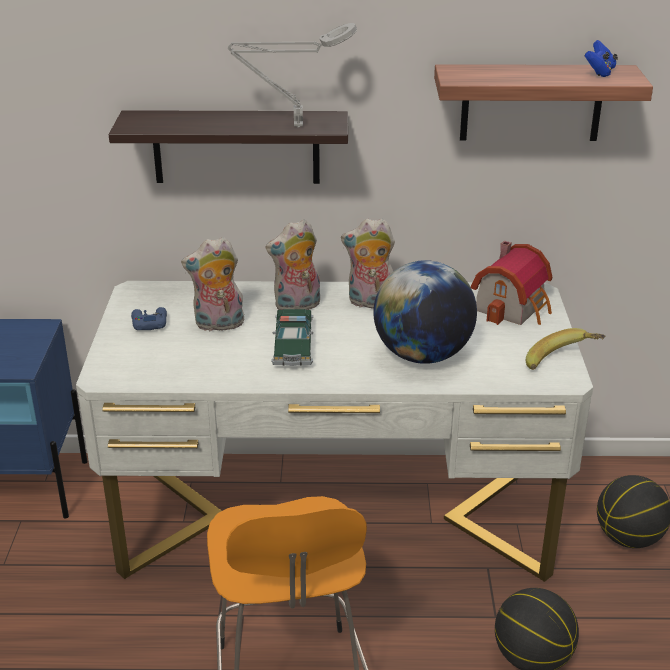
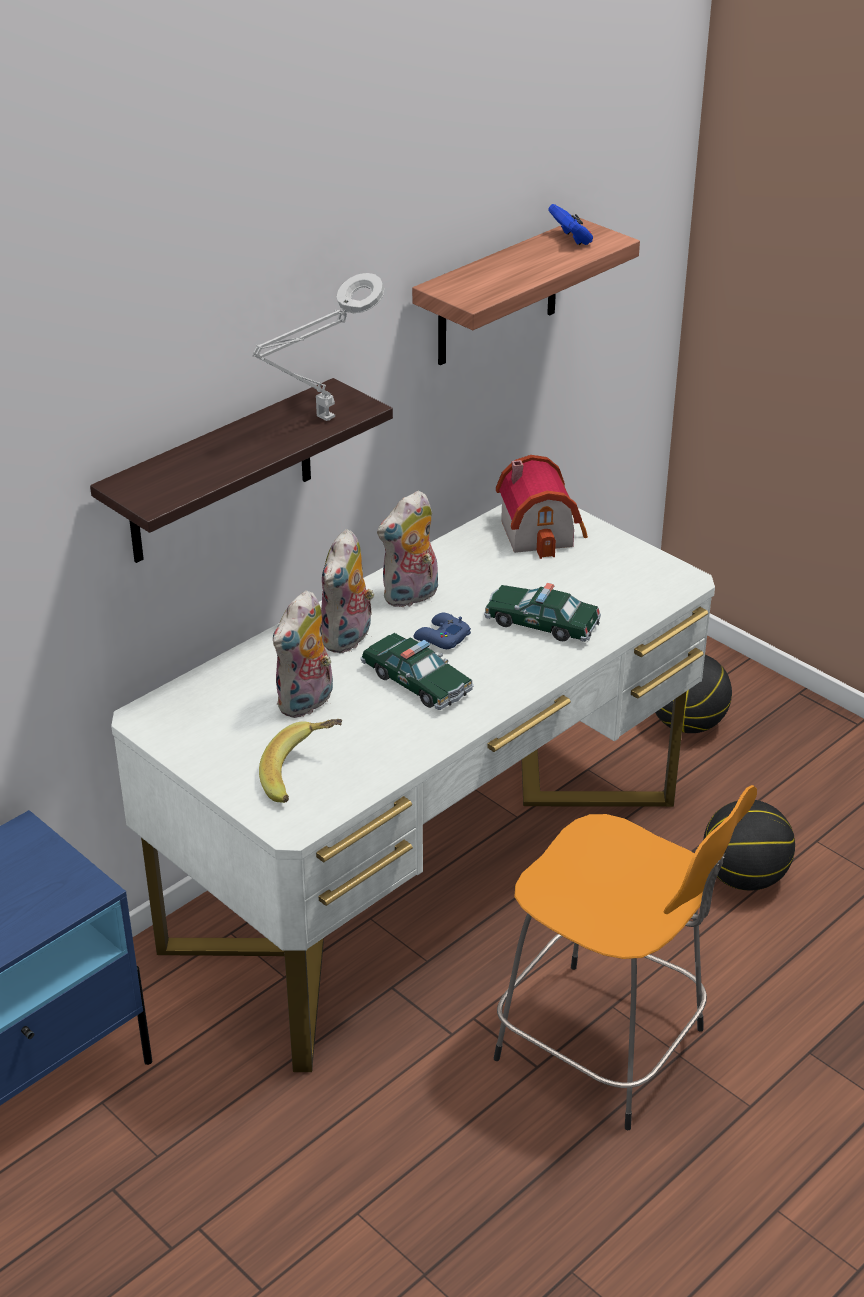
camera: 45 degrees left, 5 degrees up
(149, 323) = (231, 742): blue game controller -> blue game controller (441, 637)
(422, 355) = (541, 623): globe -> toy car
(562, 364) = (661, 567): banana -> banana (303, 775)

